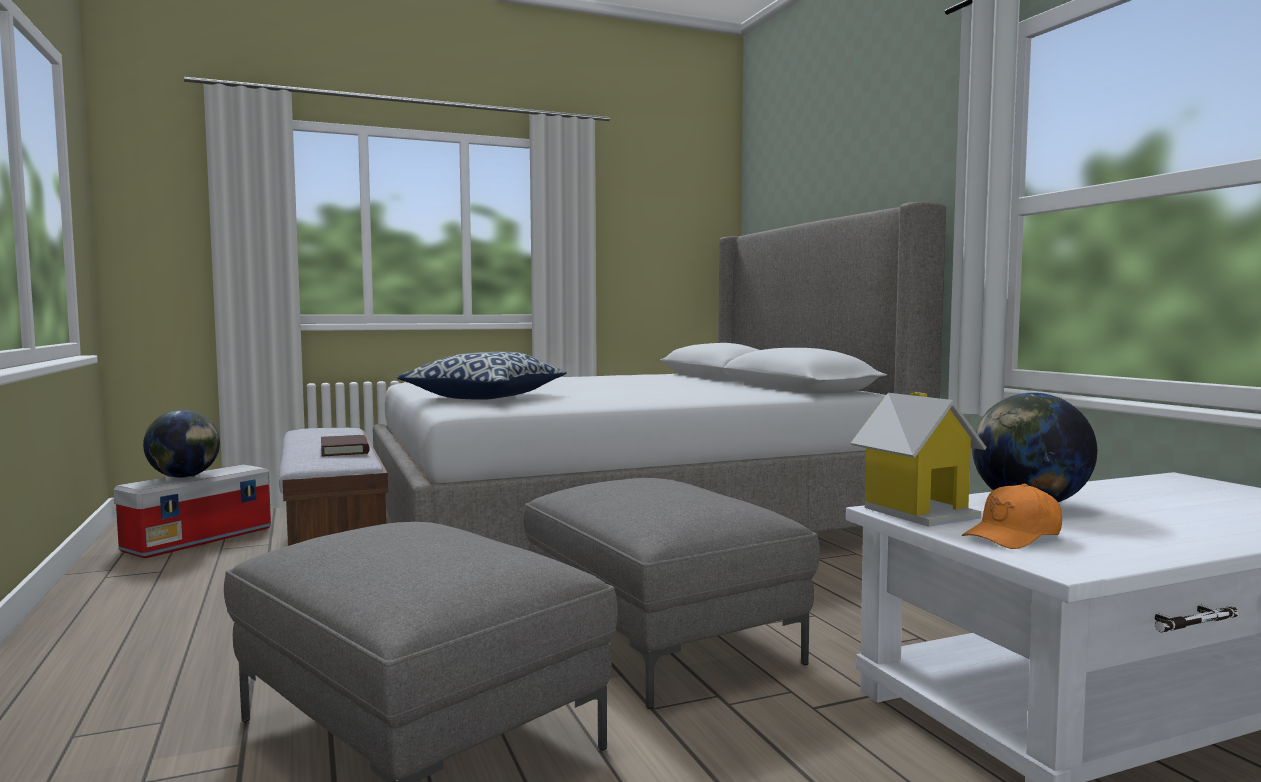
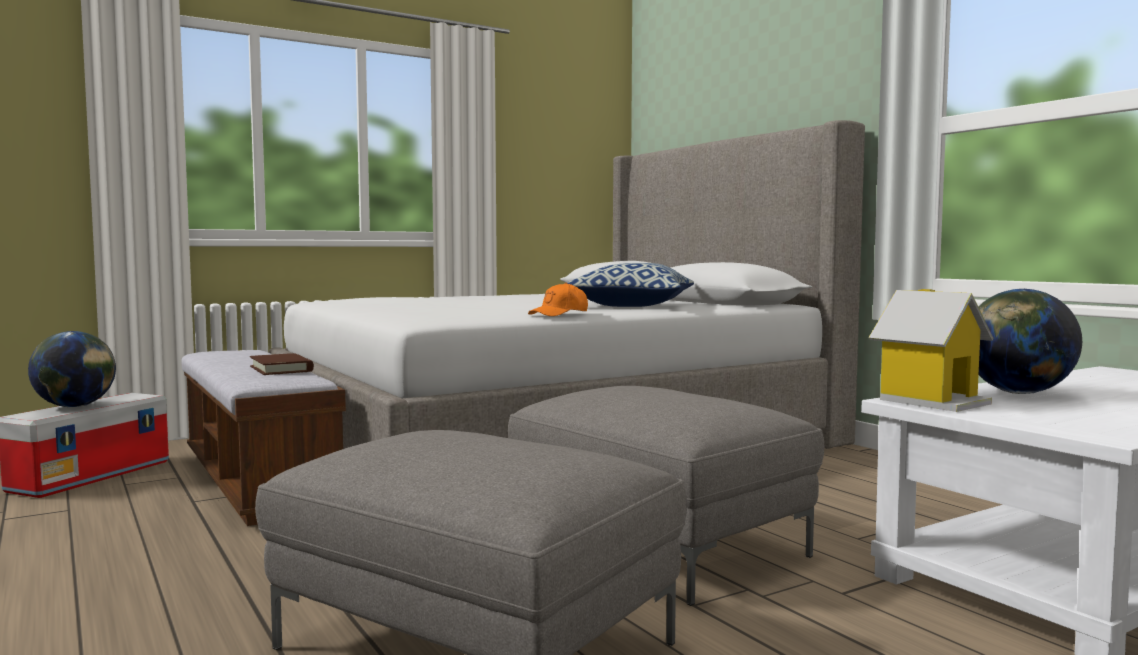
camera: 10 degrees left, 0 degrees up
(485, 397) = (427, 311): pillow -> pillow (631, 305)
(1014, 536) = (1039, 416): orange cap -> orange cap (559, 314)

